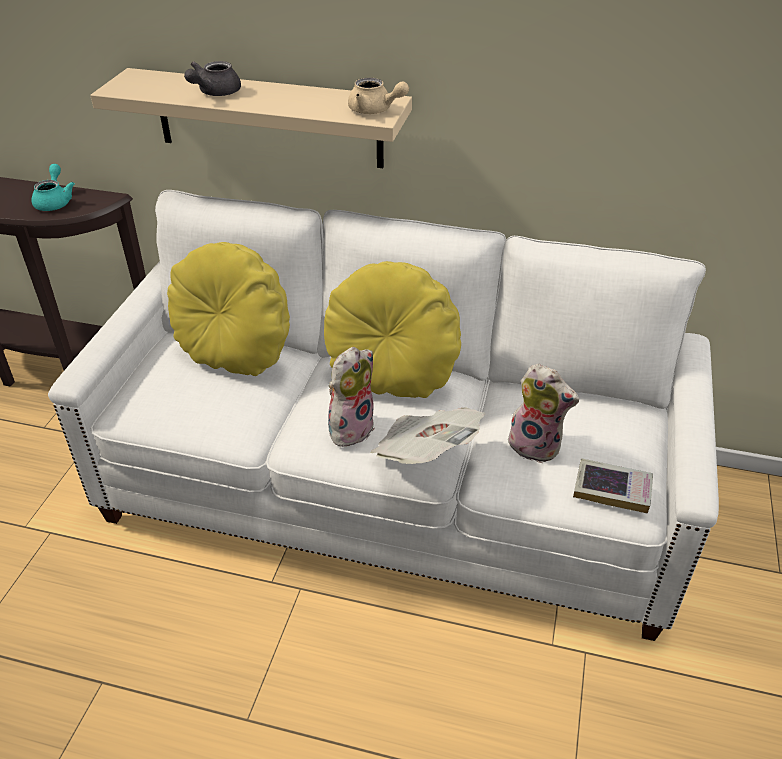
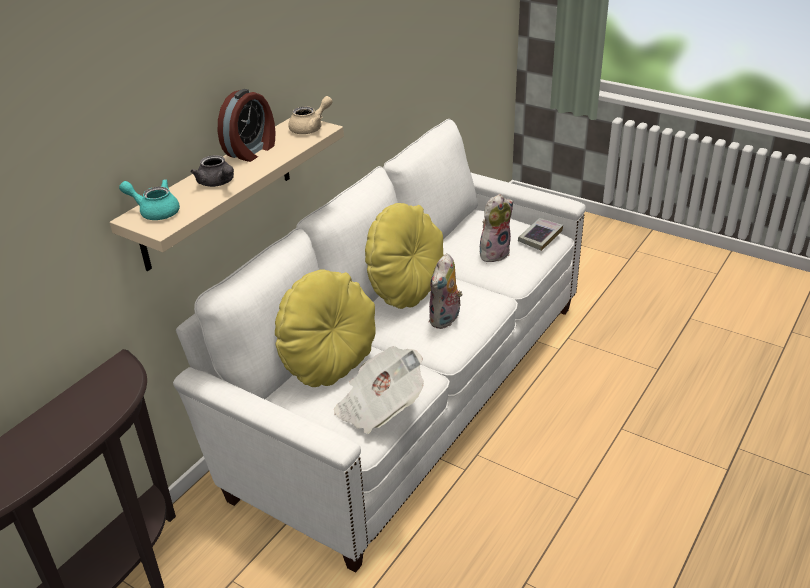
camera: 70 degrees left, 5 degrees down
(55, 201) = (96, 398): turquoise teapot -> turquoise teapot (155, 211)
(298, 93) = (252, 150): none -> alarm clock
(350, 427) = (446, 320): plush toy -> plush toy turned 120 degrees counterclockwise
(425, 454) = (486, 293): newspaper -> newspaper (379, 407)

